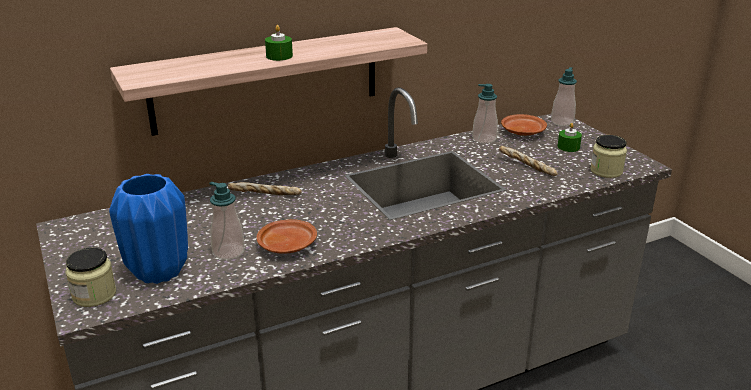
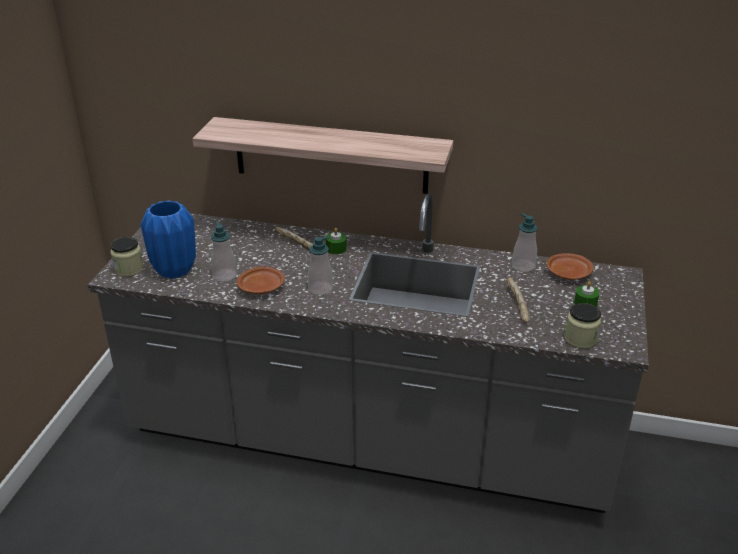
camera: 40 degrees right, 5 degrees up
(279, 56) = (320, 141): green candle -> green candle (336, 249)
(562, 122) = (622, 278): soap dispenser -> soap dispenser (320, 289)

